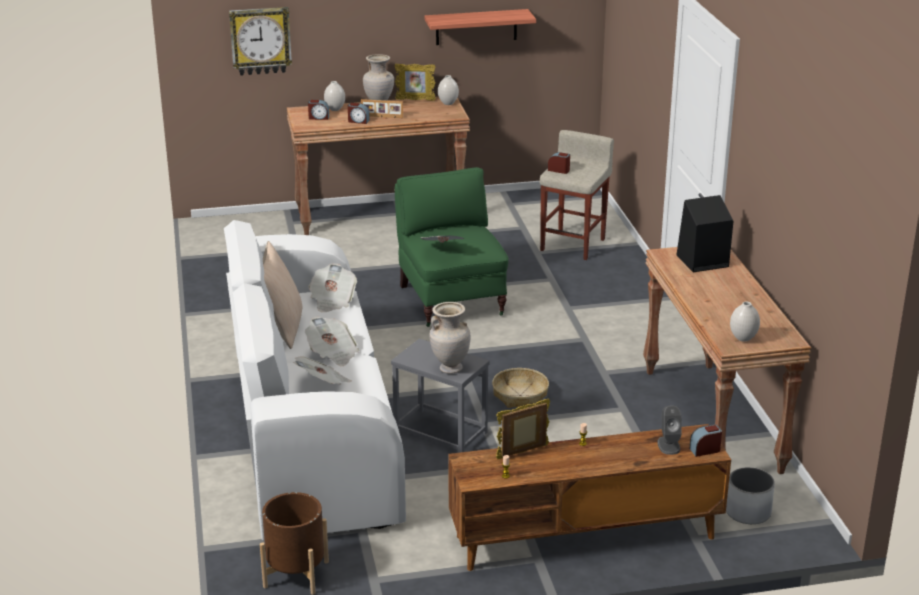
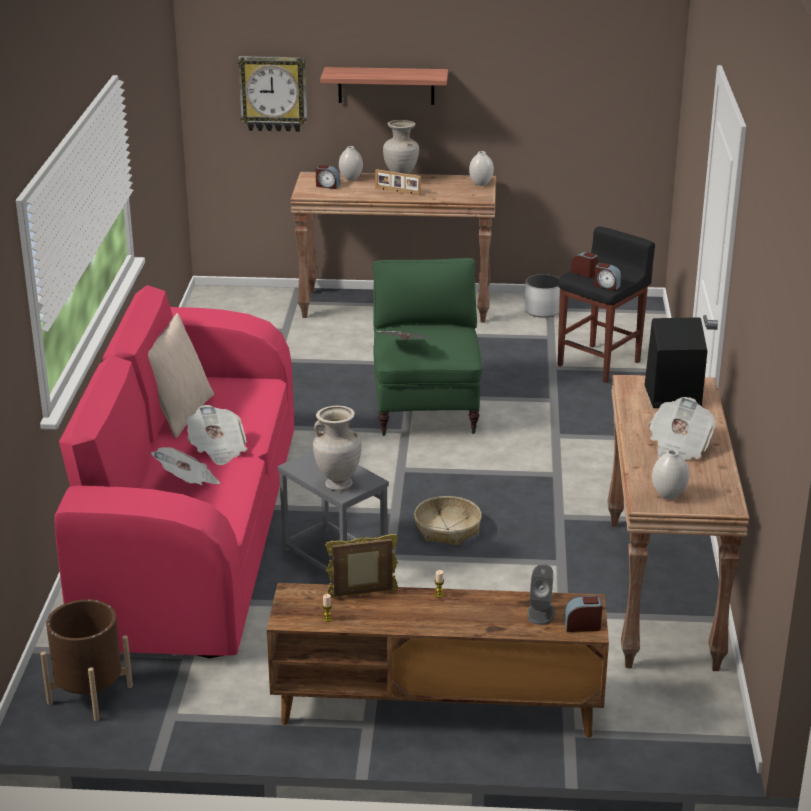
camera: 15 degrees right, 0 degrees up
(310, 429) = (193, 533): white sofa -> pink sofa
(332, 300) = (252, 390): newspaper -> newspaper (678, 447)
(358, 121) = (368, 194): alarm clock -> alarm clock (606, 286)
(415, 100) = (446, 177): picture frame -> none
(476, 27) = (523, 98): shelf -> shelf (386, 85)
(573, 244) = (600, 363): beige stool -> black stool
(747, 512) = (649, 711): white planter -> white planter (542, 310)

